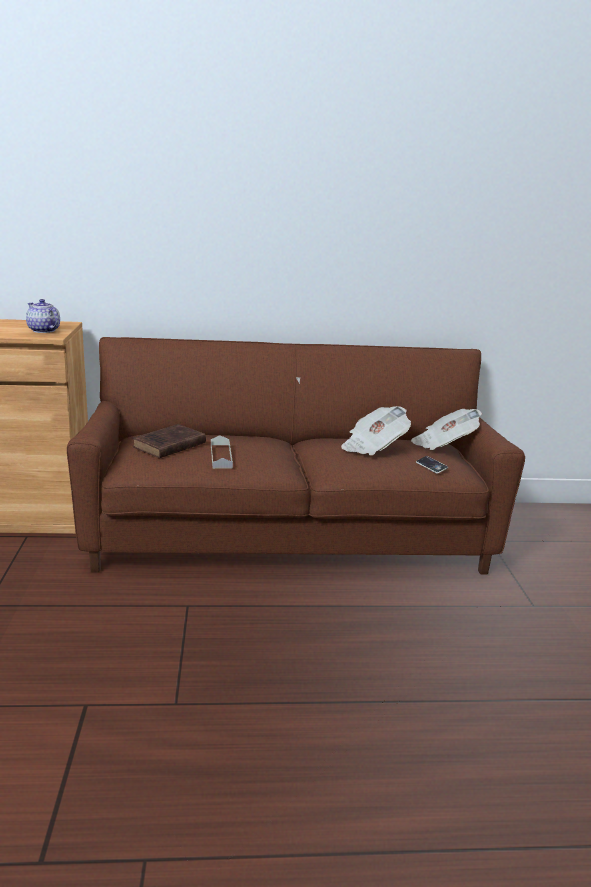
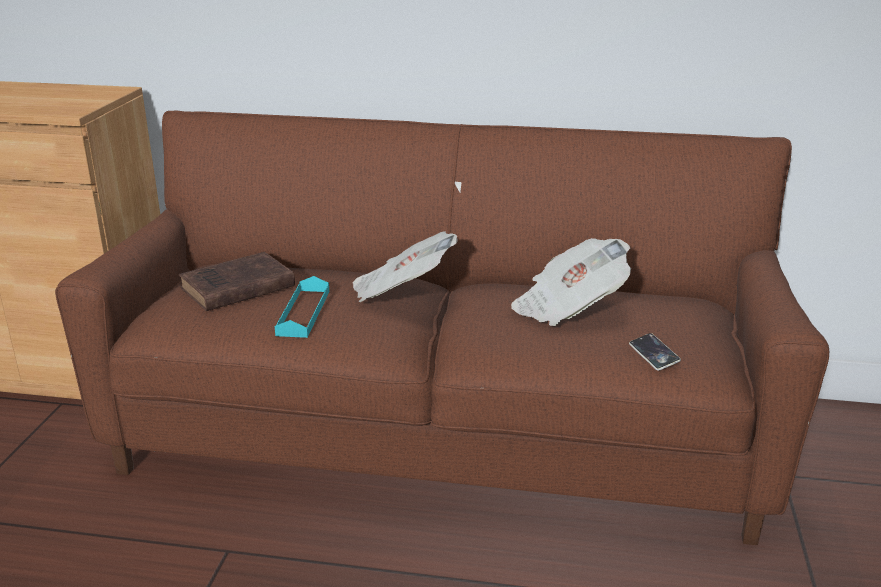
camera: 15 degrees right, 5 degrees up
(44, 330) = (67, 102): teapot -> none
(221, 456) = (303, 312): grey tray -> turquoise tray
(443, 445) = (700, 309): newspaper -> newspaper (401, 292)

